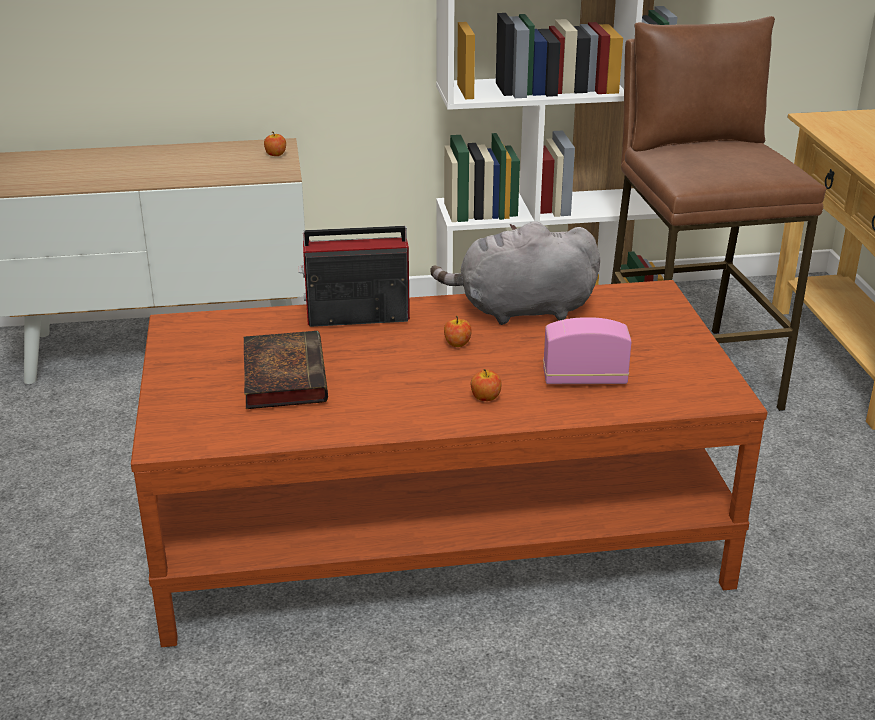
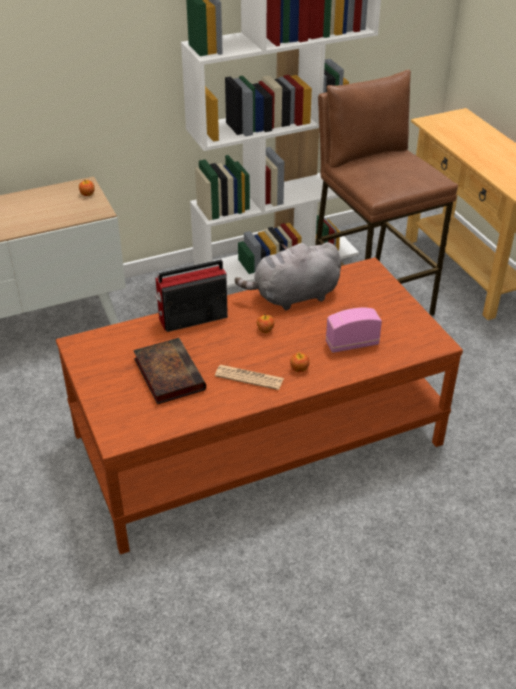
camera: 15 degrees left, 10 degrees up
(402, 397) = (249, 377): none -> newspaper

